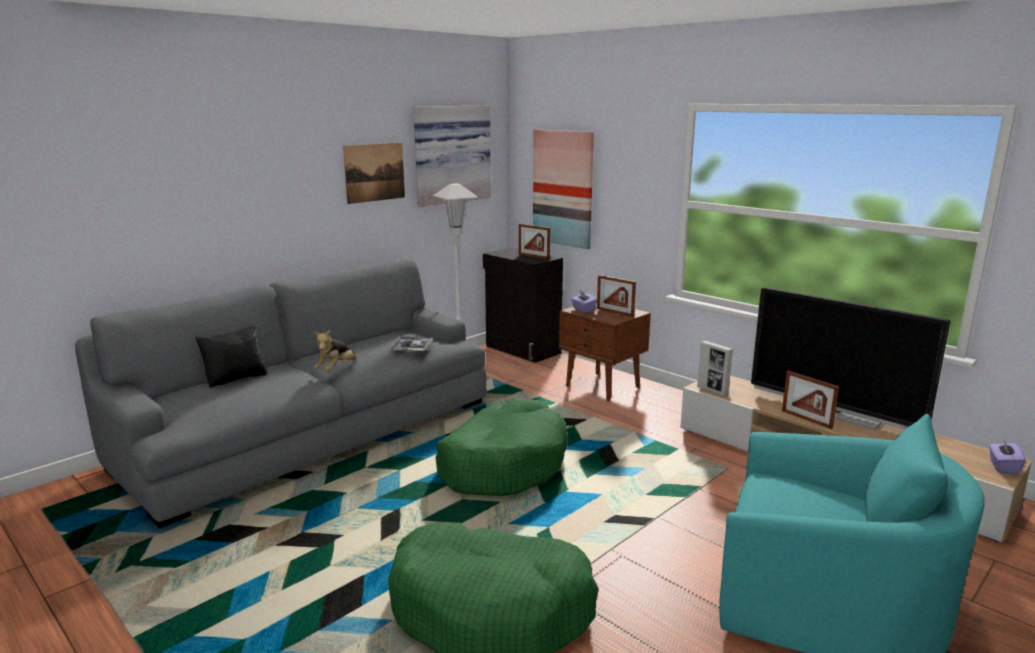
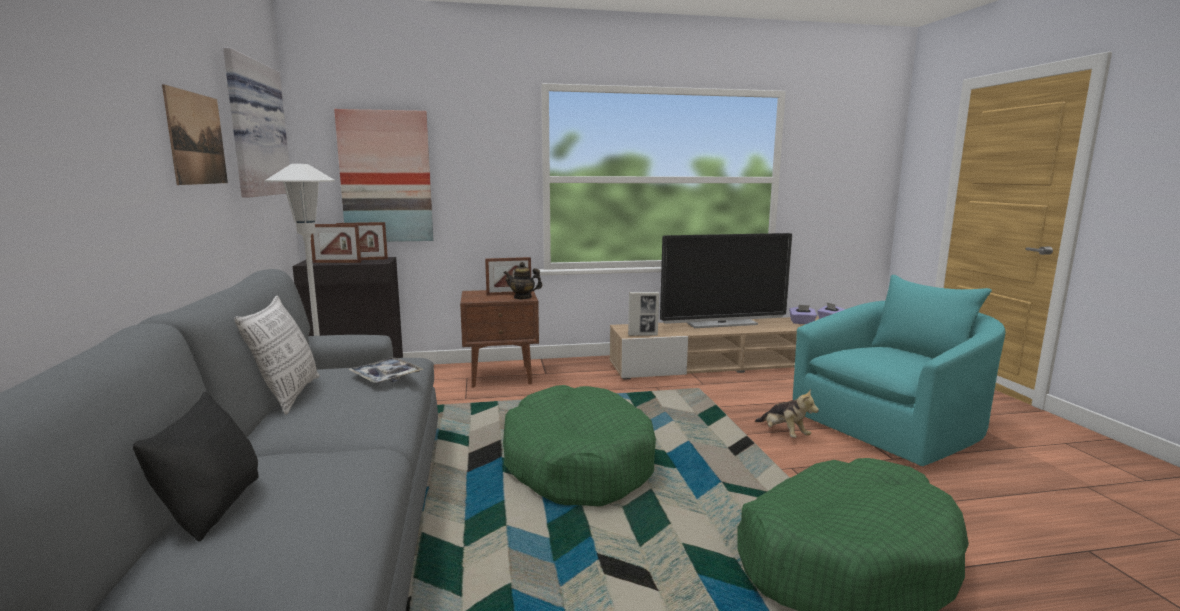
camera: 55 degrees left, 5 degrees down
(336, 369) = (352, 428): plush toy -> plush toy (784, 434)
(357, 342) = (288, 395): none -> pillow
(583, 310) = (479, 298): purple tissue box -> purple tissue box (802, 322)
(613, 318) = (523, 297): none -> teapot
(806, 419) = (723, 331): picture frame -> picture frame (337, 262)

